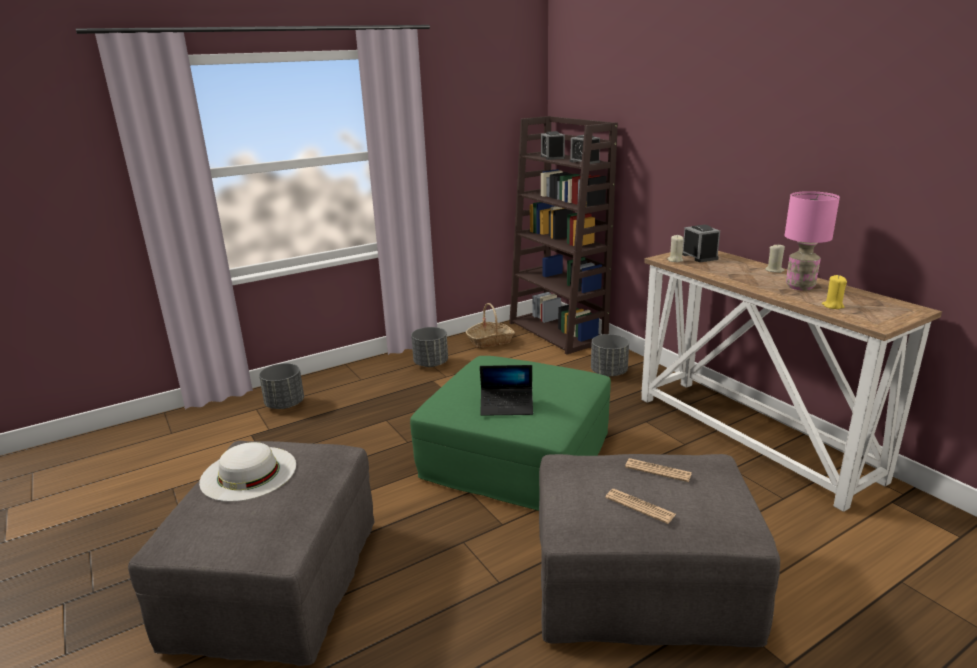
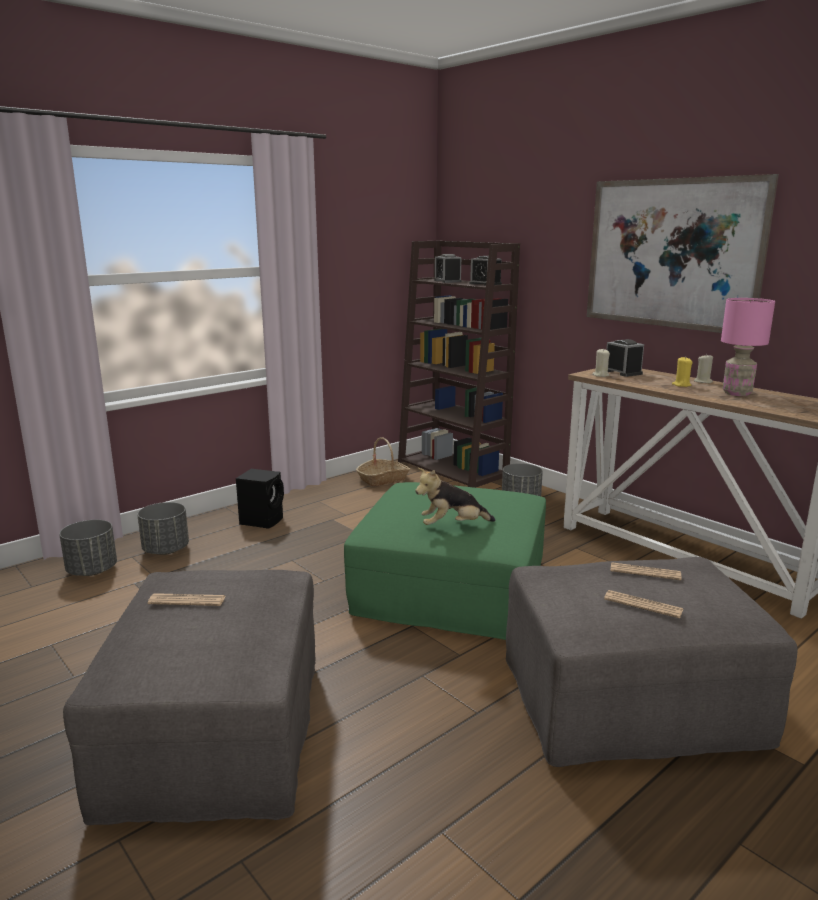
camera: 10 degrees left, 5 degrees down
(248, 473) = (187, 600): white hat -> newspaper
(373, 379) = (262, 520): none -> black speaker
(431, 363) = (324, 503): grey planter -> grey planter (92, 570)
(507, 407) = (452, 526): laptop -> plush toy
(752, 140) = (671, 254): none -> picture
(832, 306) = (778, 407): yellow candle -> yellow candle (681, 385)

